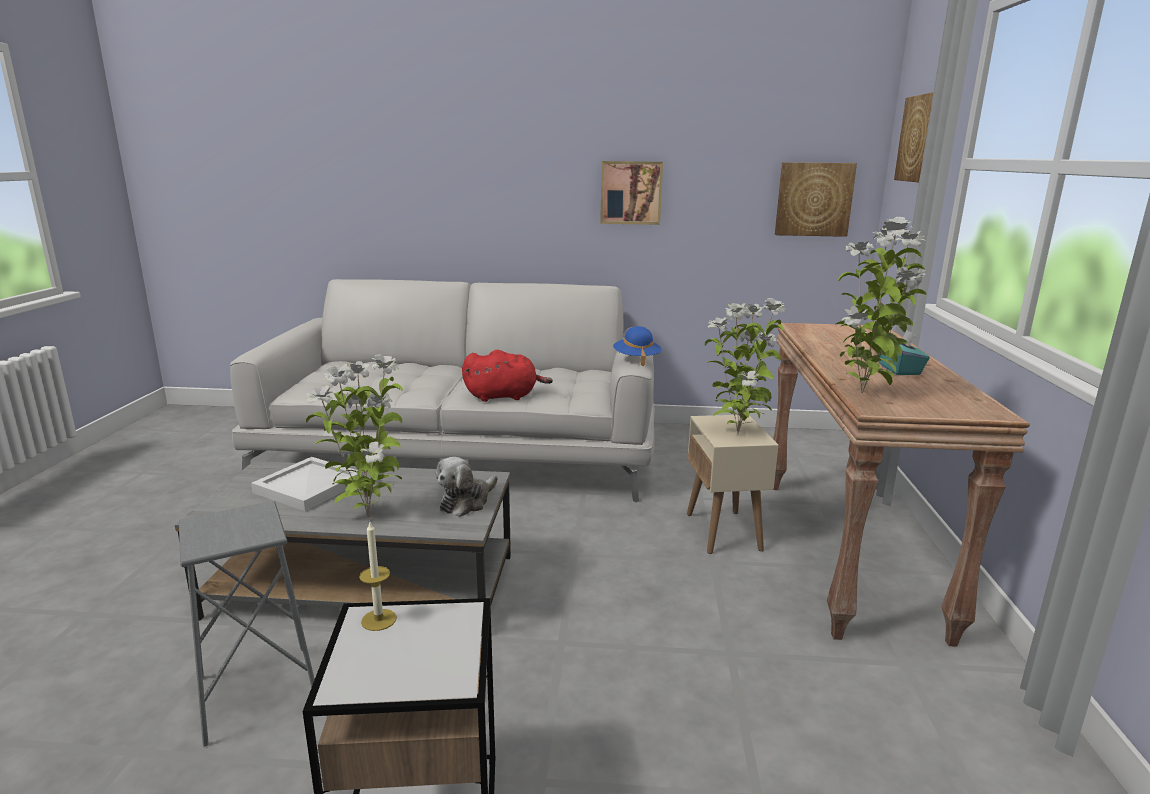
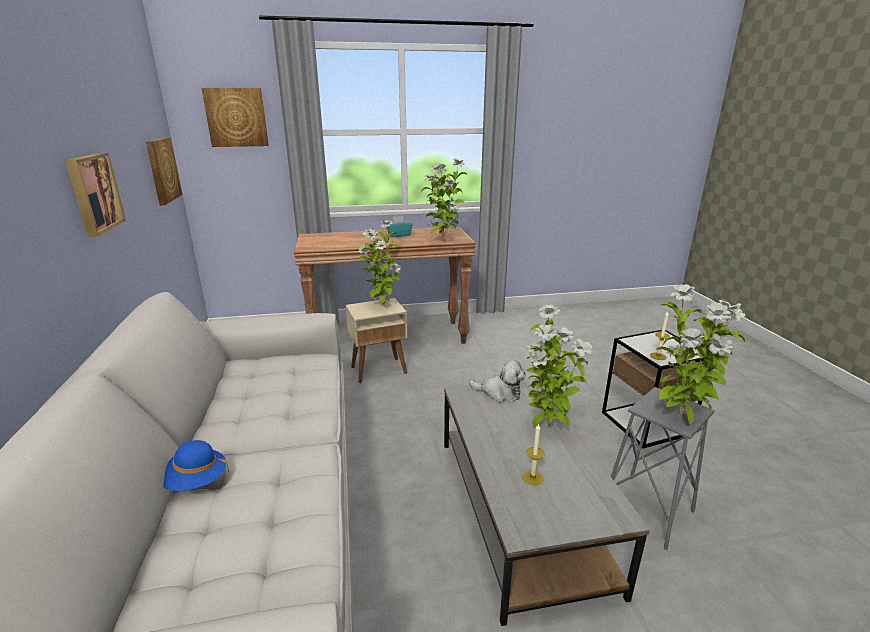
camera: 105 degrees left, 5 degrees up
(207, 526) = (681, 418): none -> potted plant
(307, 487) = (532, 477): white tray -> candle
(504, 396) = (313, 401): red plush toy -> none
(636, 359) = (297, 315): blue hat -> blue hat (195, 481)

